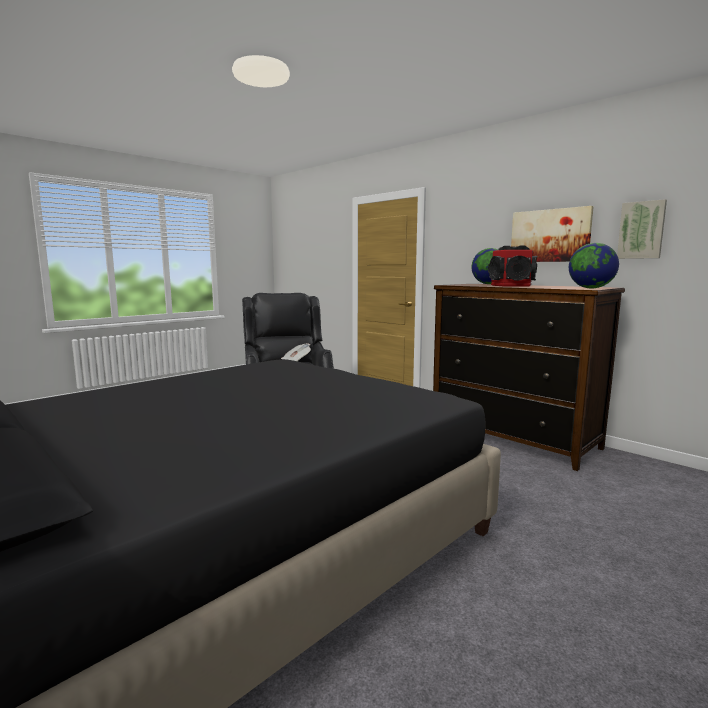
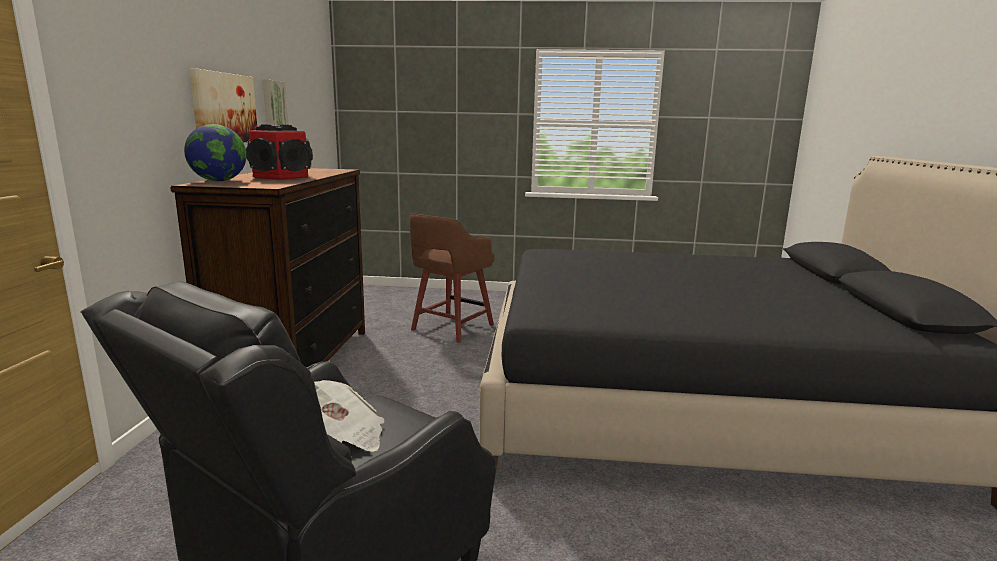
camera: 130 degrees left, 5 degrees up
(572, 515) = (450, 328): none -> brown stool
(591, 288) = (326, 169): globe -> none

